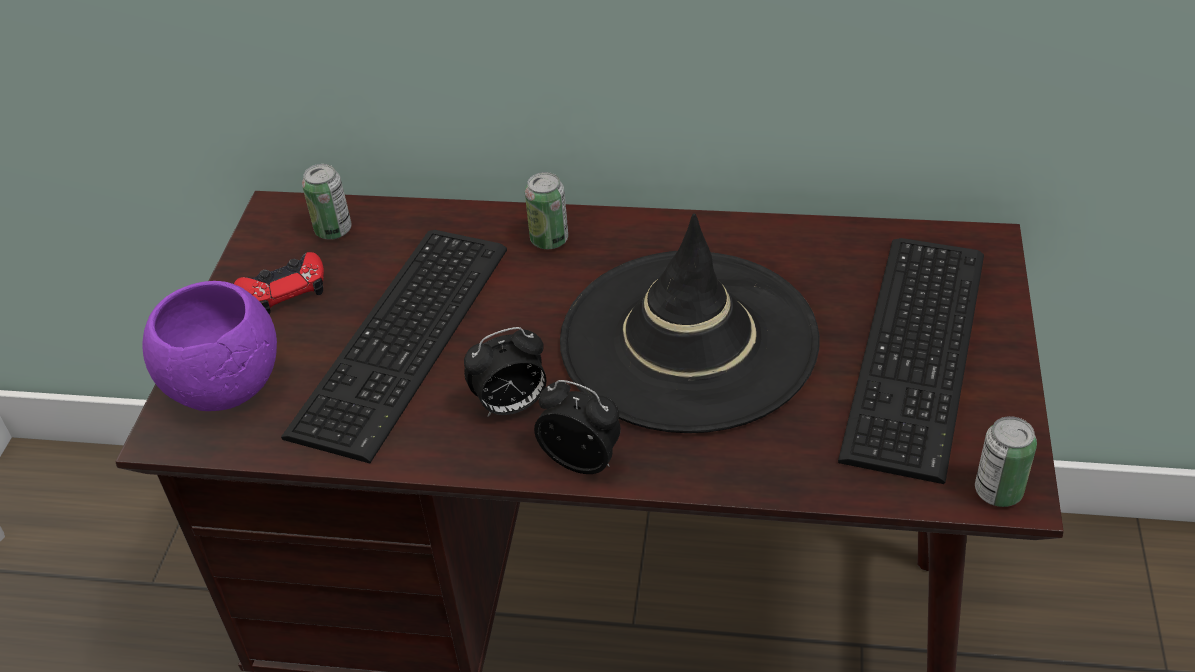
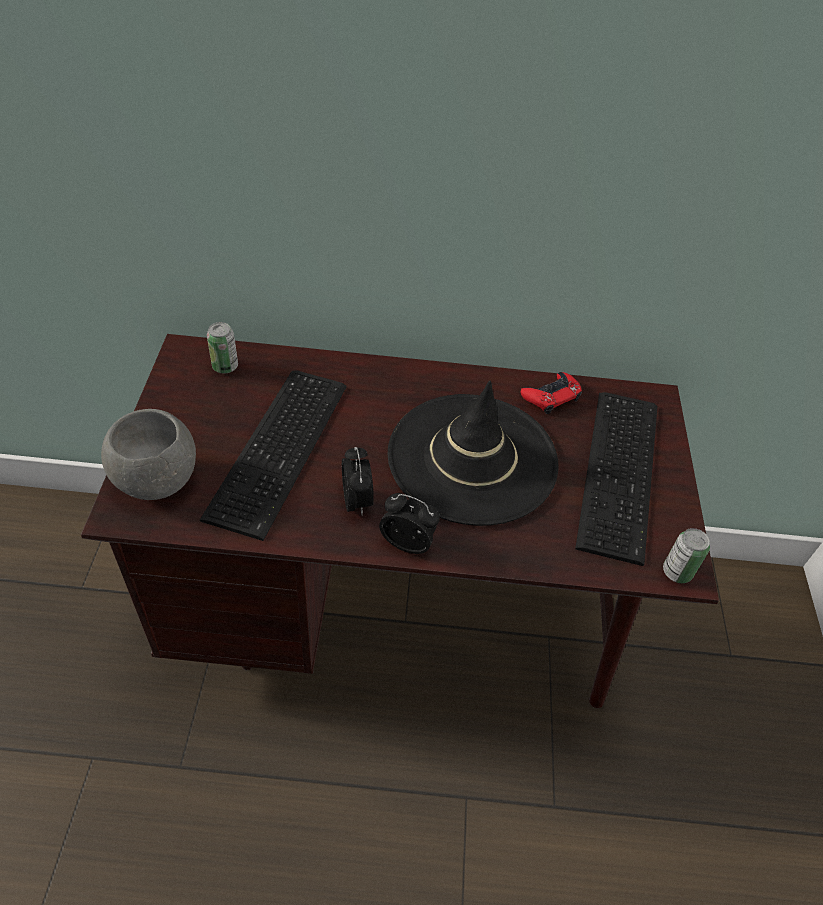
camera: 10 degrees left, 5 degrees up
(226, 385) = (157, 479): purple bowl -> grey bowl
(284, 289) = (194, 409): red game controller -> red game controller (551, 396)
(511, 406) = (357, 501): alarm clock -> alarm clock turned 75 degrees counterclockwise
(549, 240) = (374, 381): can -> none

